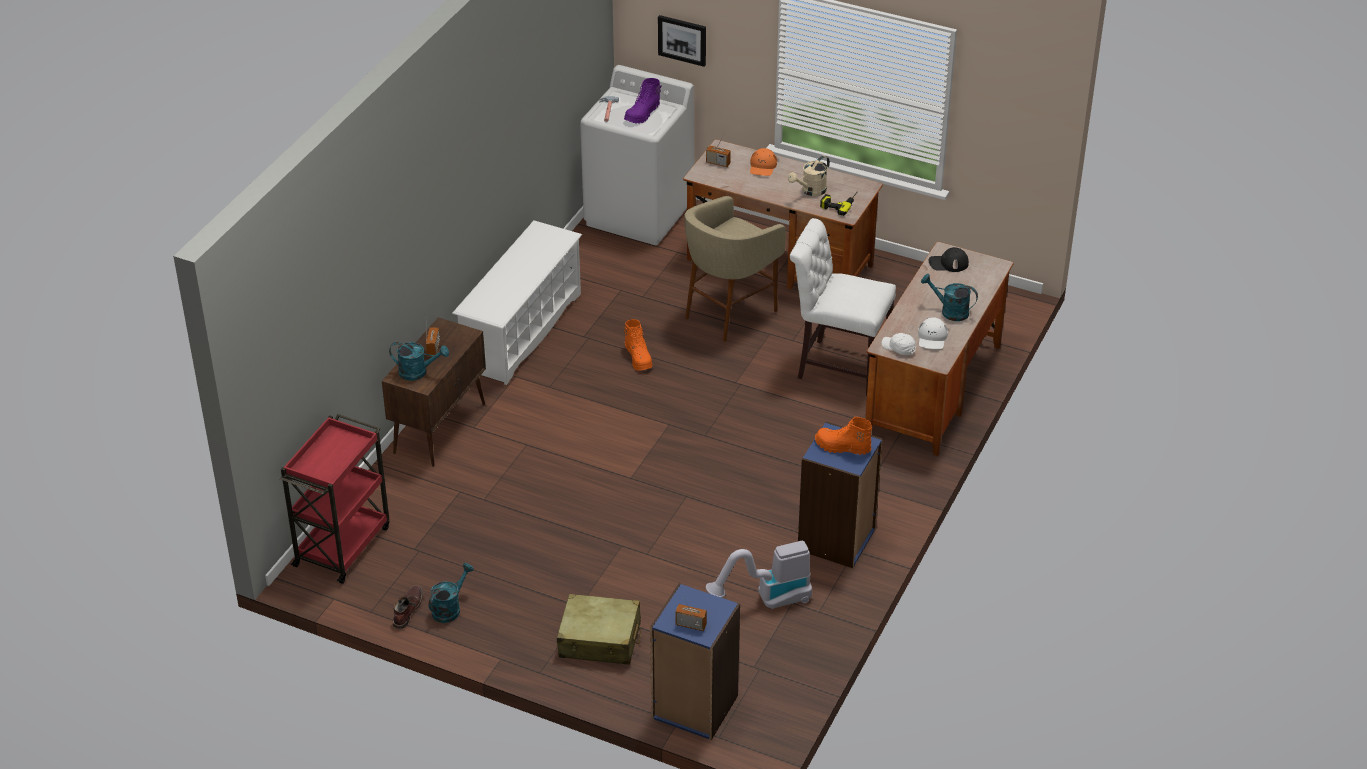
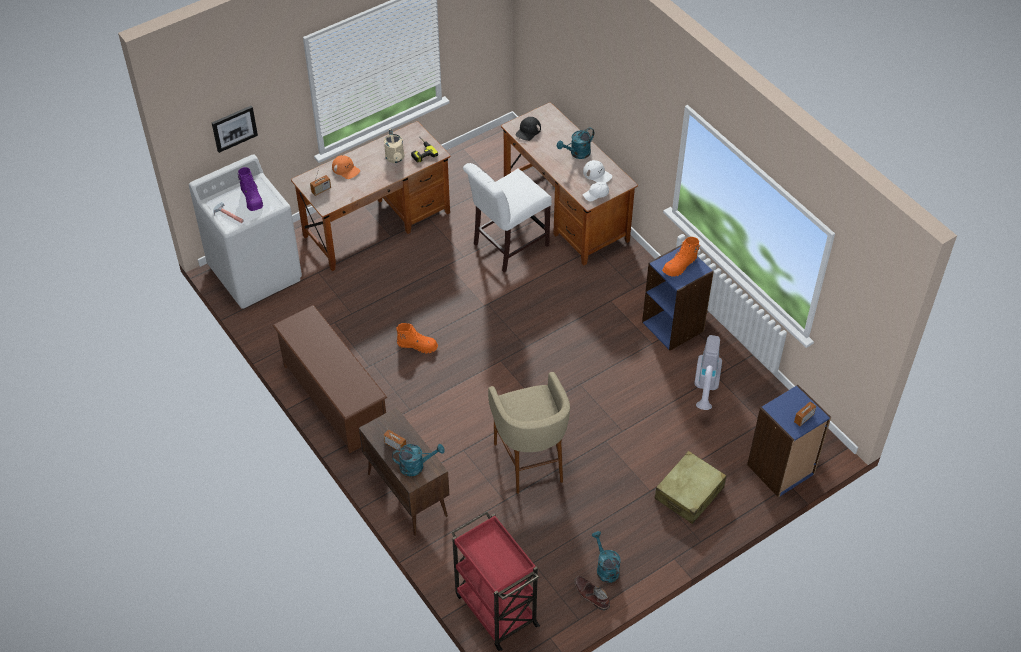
camera: 60 degrees left, 10 degrees up
(418, 372) = (416, 466): turquoise watering can -> turquoise watering can turned 45 degrees clockwise
(522, 331) = (334, 399): white shoe rack -> brown shoe rack
(729, 313) = (409, 276): beige stool -> beige stool (530, 462)

